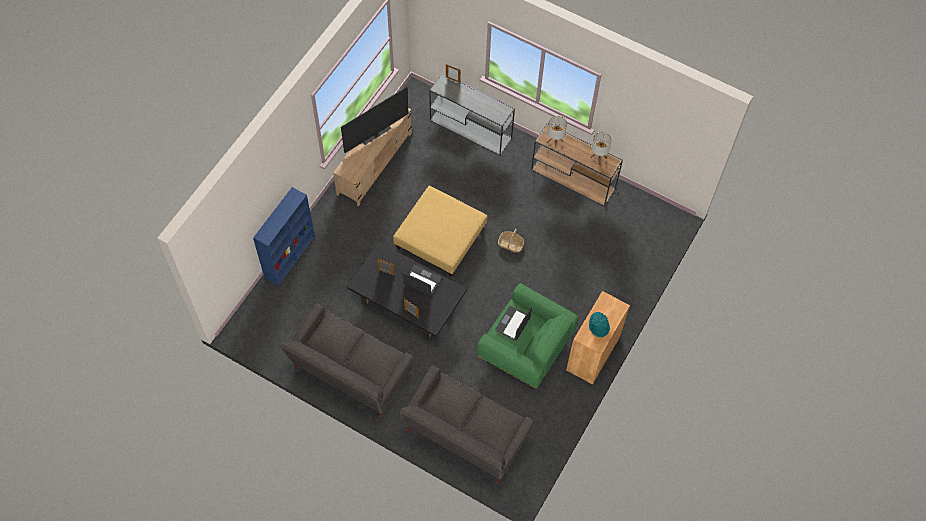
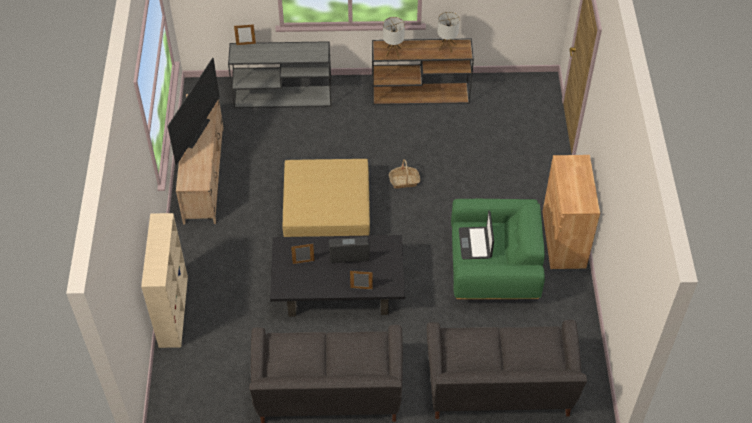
camera: 30 degrees left, 10 degrees down
(290, 256) = (173, 310): blue bookcase -> beige bookcase
(599, 326) = (576, 188): turquoise hat -> none

